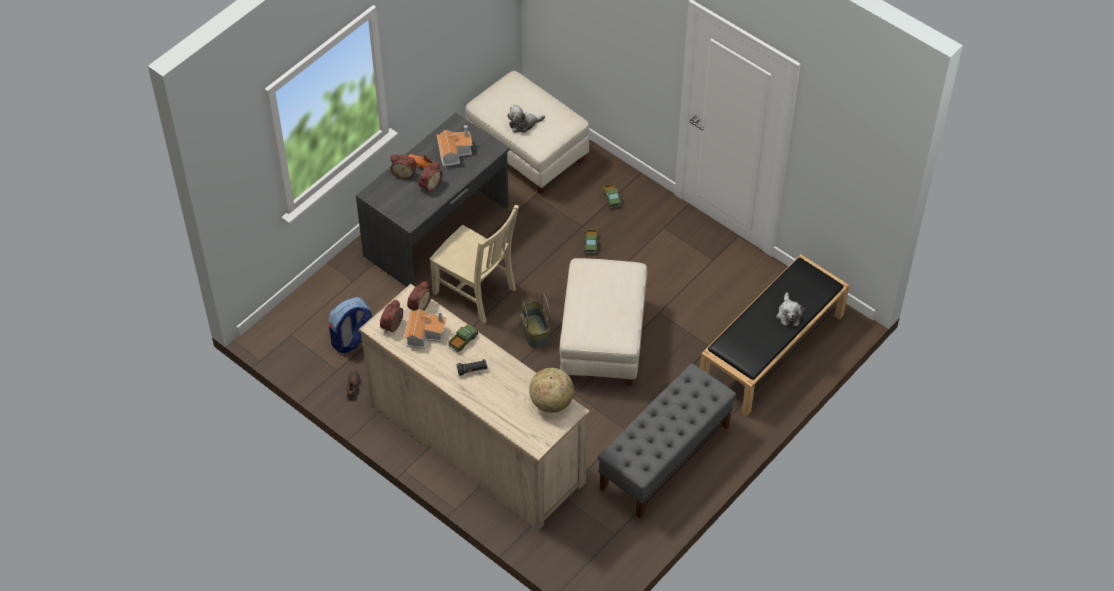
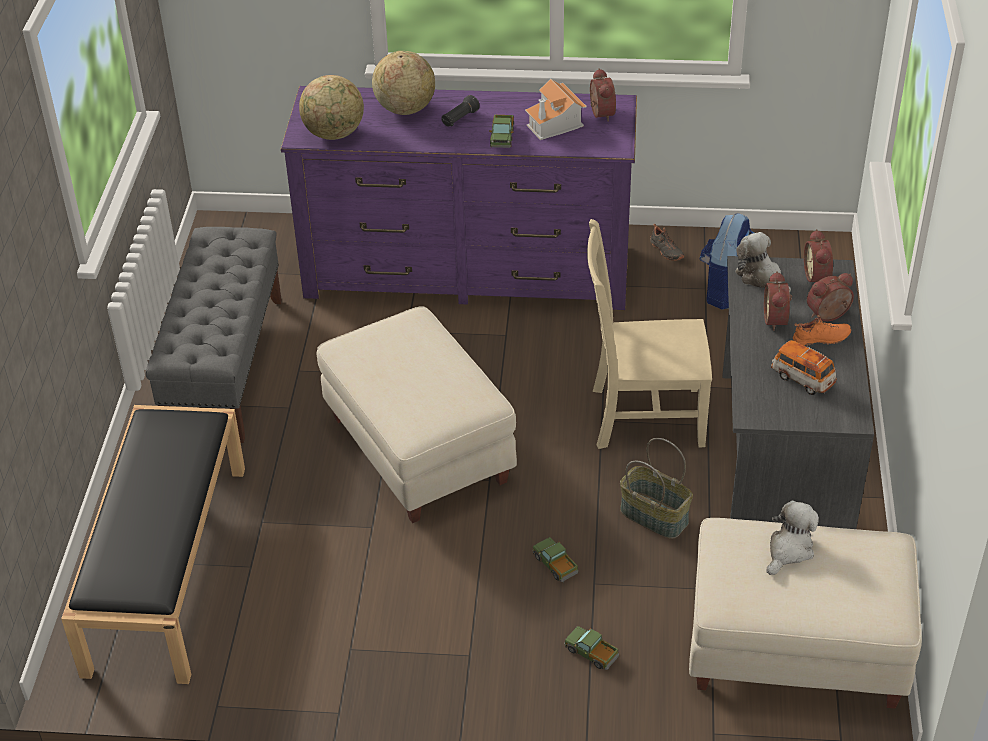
camera: 145 degrees right, 10 degrees down
(418, 306) = (595, 143): alarm clock -> alarm clock (818, 276)
(454, 151) = (802, 379): toy house -> toy car
(476, 443) = (468, 272): beige dresser -> purple dresser
(495, 398) = (405, 109): none -> globe
(534, 331) = (520, 413): basket -> basket (655, 516)
(788, 314) = (132, 508): plush toy -> plush toy (761, 277)

